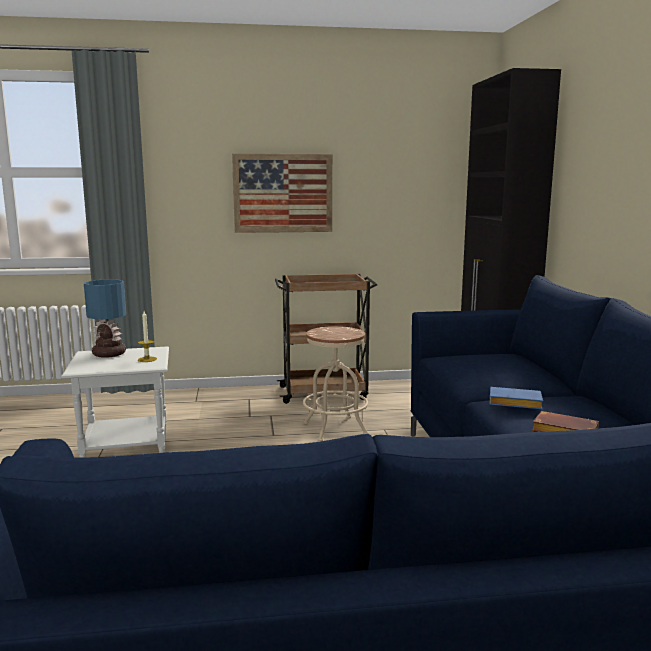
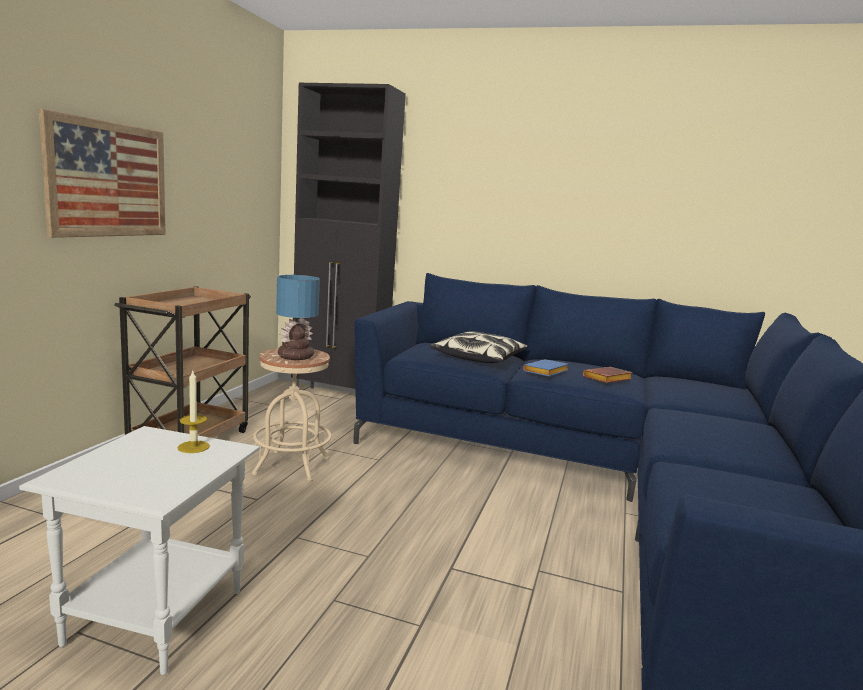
camera: 65 degrees left, 0 degrees up
(110, 354) = (108, 463): table lamp -> table lamp (296, 356)
(499, 375) = (479, 358): none -> pillow

